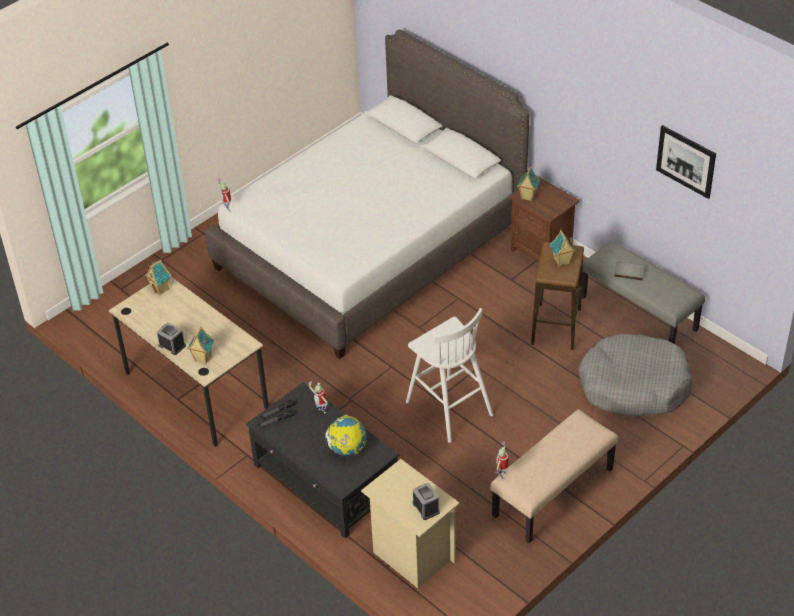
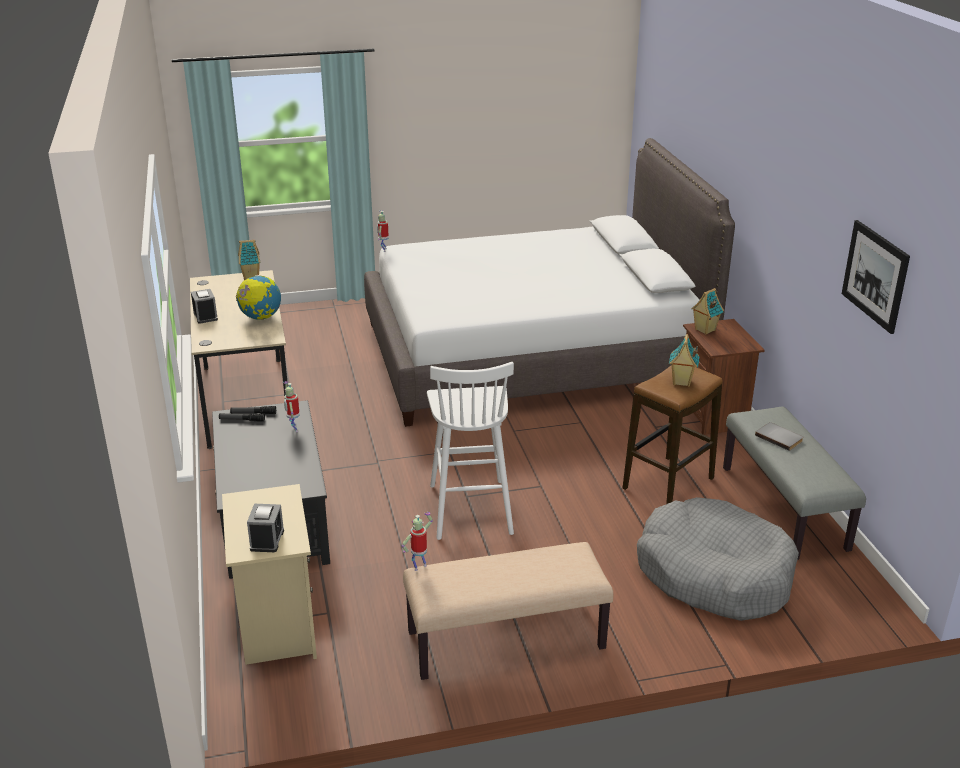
camera: 30 degrees right, 15 degrees down
(202, 358) = (217, 333): toy house -> none
(347, 449) = (279, 469): globe -> globe (260, 318)

